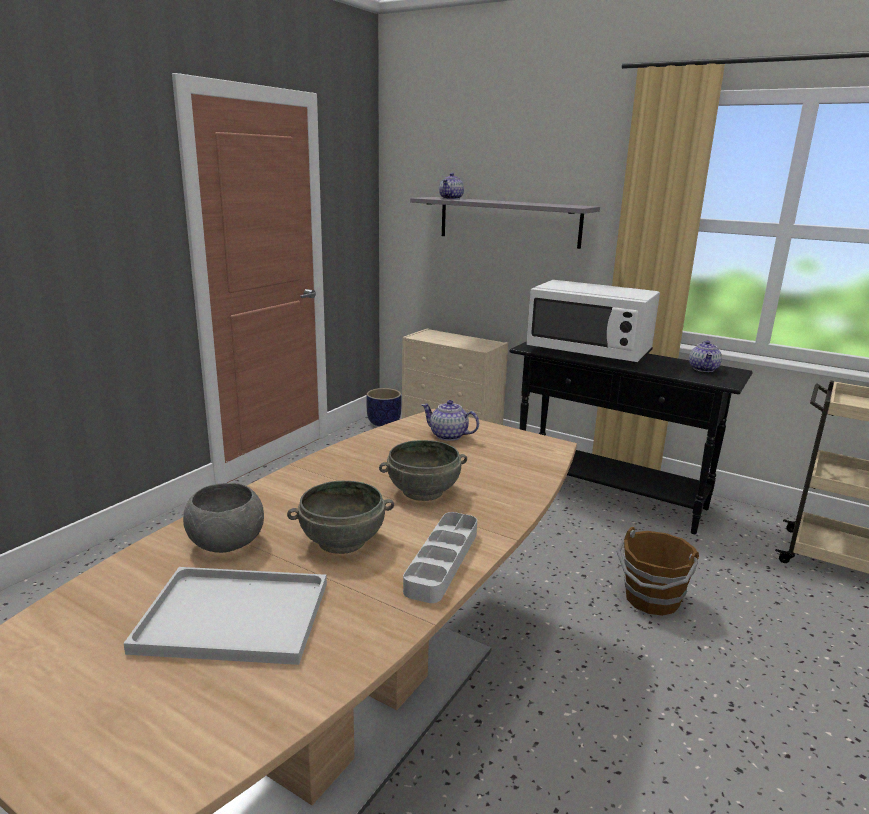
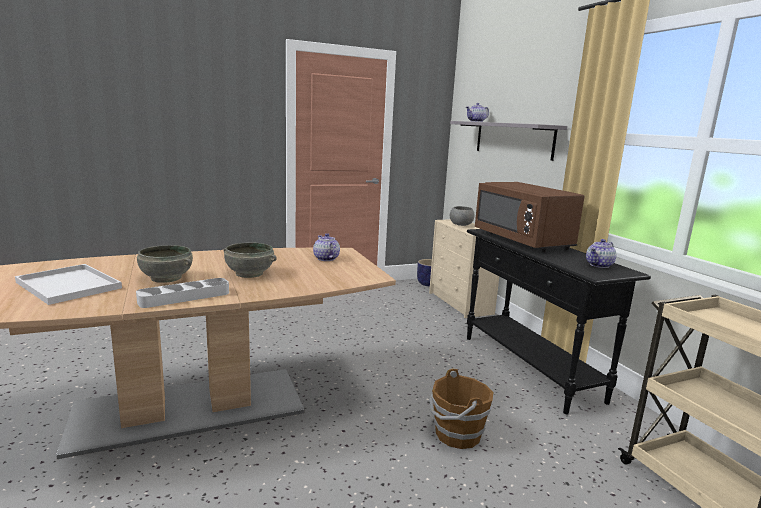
camera: 35 degrees right, 5 degrees down
(226, 542) = (126, 265): grey bowl -> grey bowl (461, 224)
(589, 353) = (522, 240): white microwave -> brown microwave

